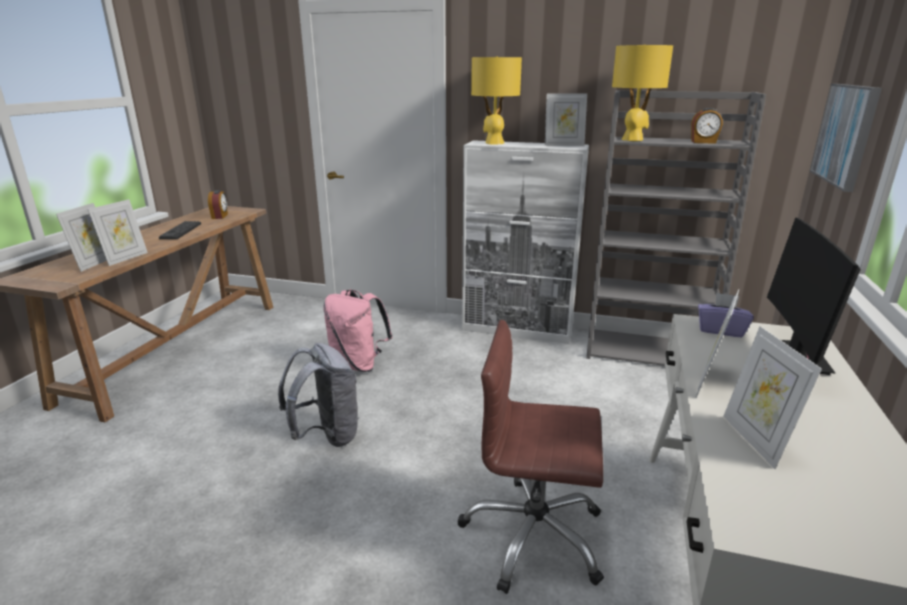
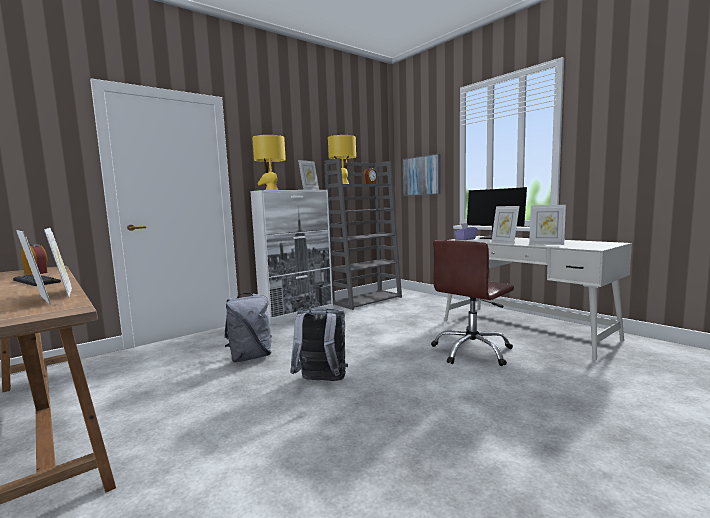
camera: 55 degrees left, 15 degrees down
(358, 364) = (250, 357): pink backpack -> grey backpack

